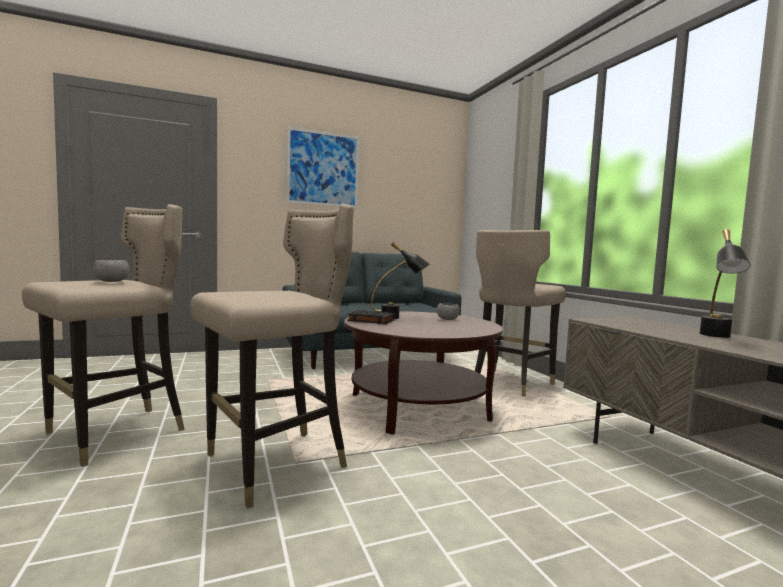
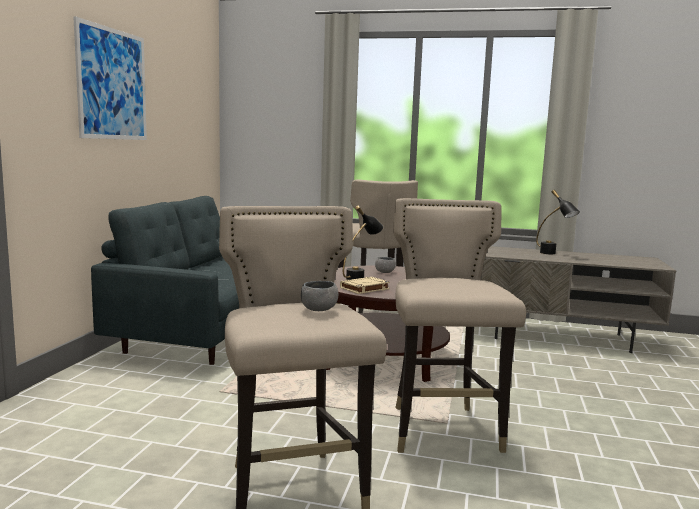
camera: 55 degrees left, 5 degrees up
(370, 320) = (364, 288): black book -> beige book

